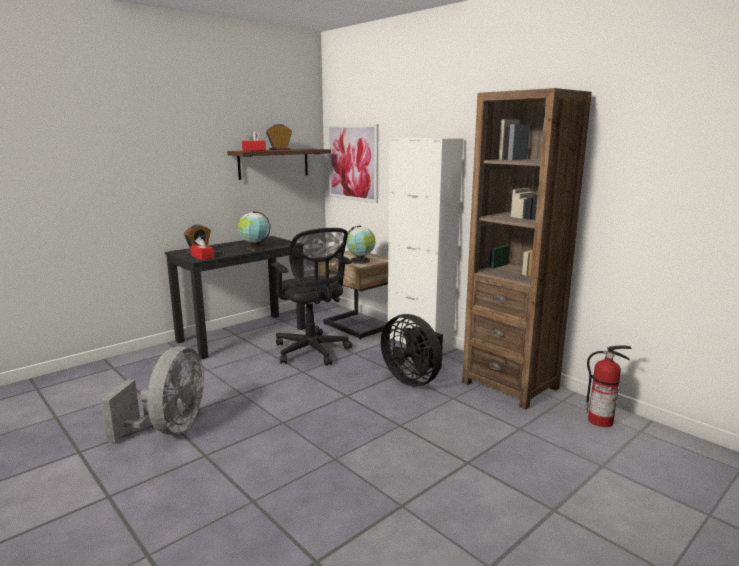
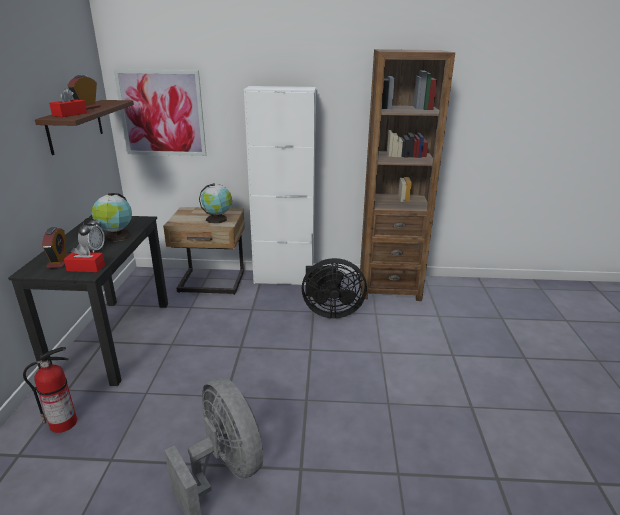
camera: 45 degrees left, 10 degrees up
(226, 251) = (94, 250): none -> alarm clock
(312, 352) = (216, 324): black office chair -> none
(601, 421) = (462, 289): fire extinguisher -> fire extinguisher (64, 422)

